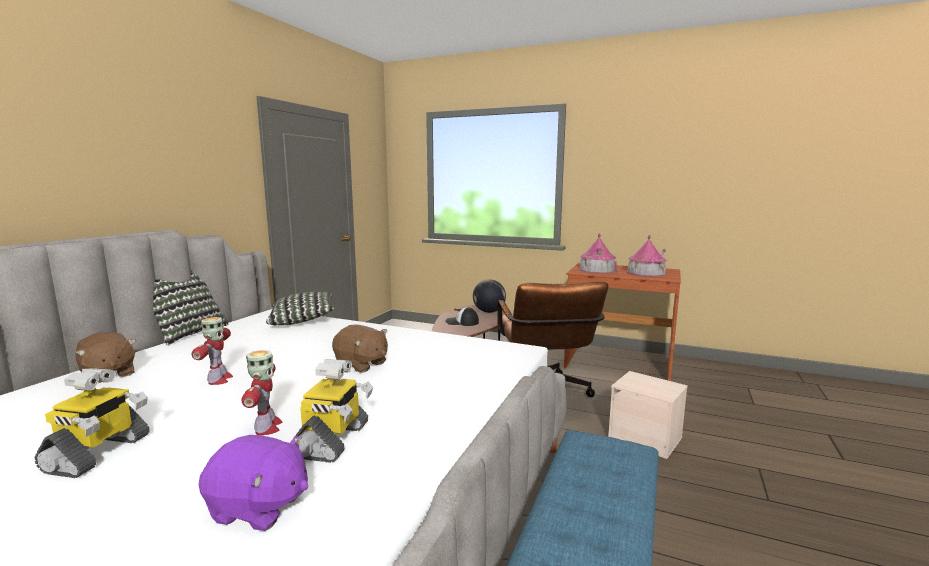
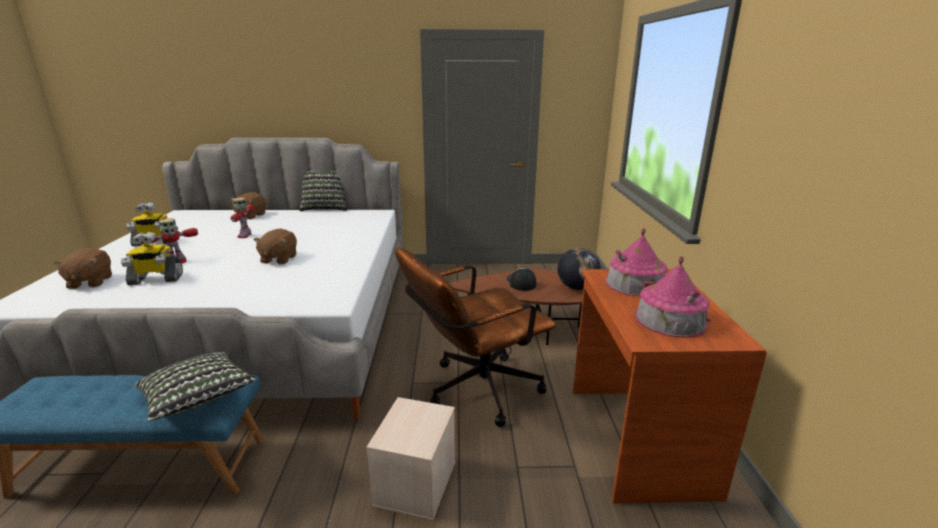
camera: 65 degrees right, 10 degrees up
(219, 380) = (245, 235): toy robot -> toy robot turned 120 degrees clockwise
(259, 507) = (90, 282): purple plush toy -> brown plush toy
(302, 320) = (370, 223): pillow -> pillow (198, 399)

